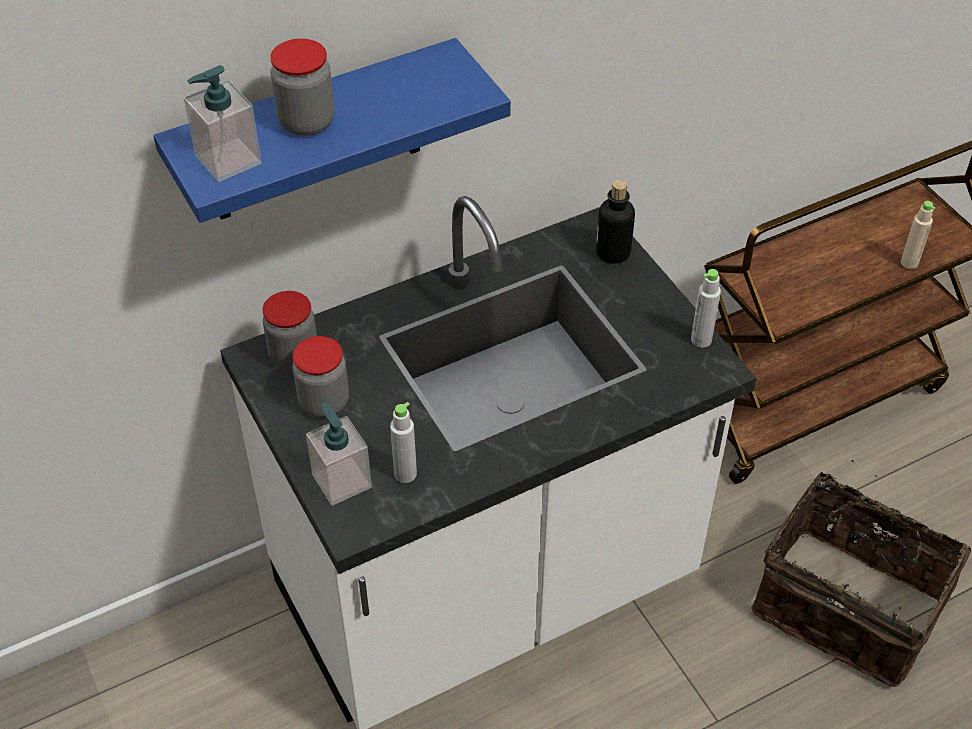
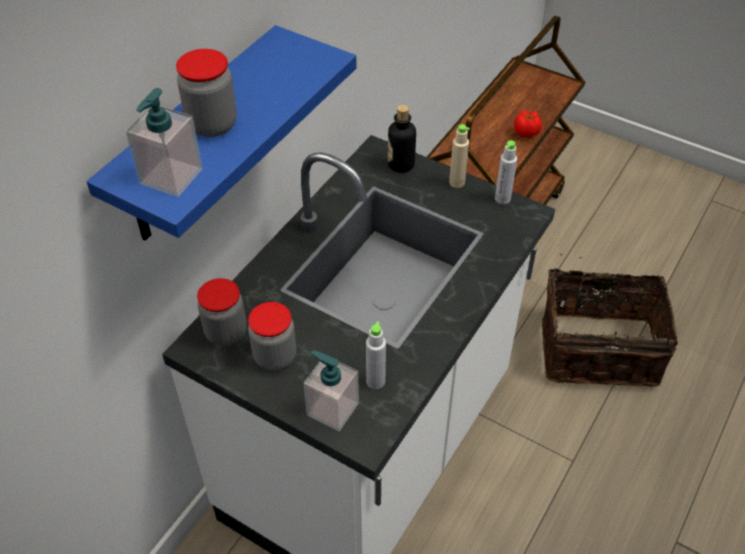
camera: 30 degrees left, 0 degrees up
(861, 281) = (527, 132): none -> tomato
(909, 263) = (546, 110): beige bottle -> beige bottle (457, 182)

